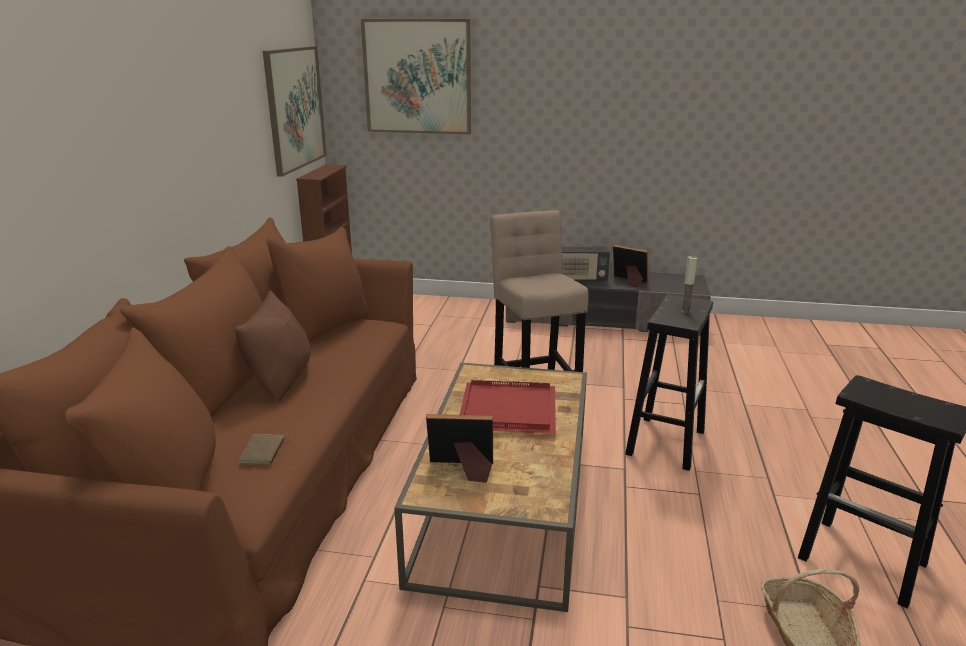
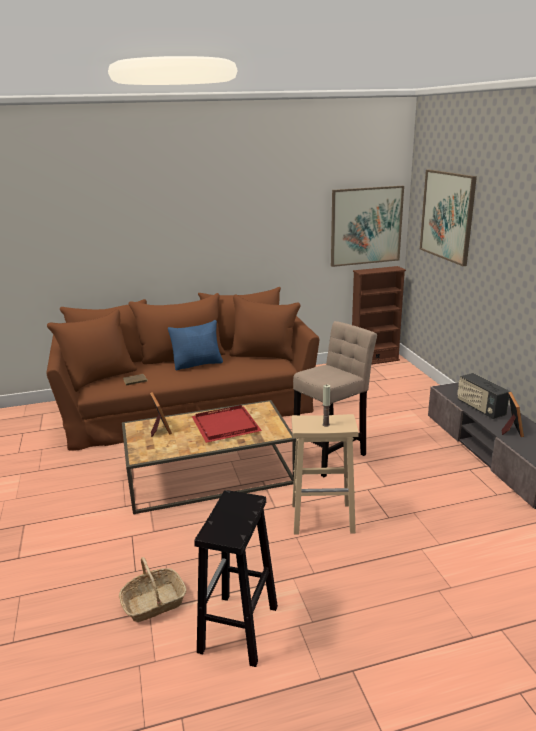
camera: 65 degrees right, 0 degrees up
(281, 380) = (198, 364): brown pillow -> blue pillow
(665, 441) = (323, 518): black stool -> beige stool

